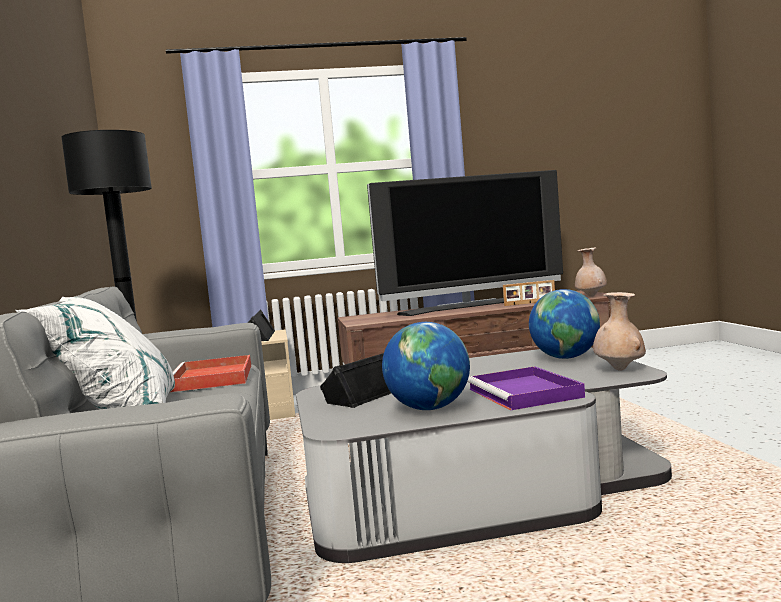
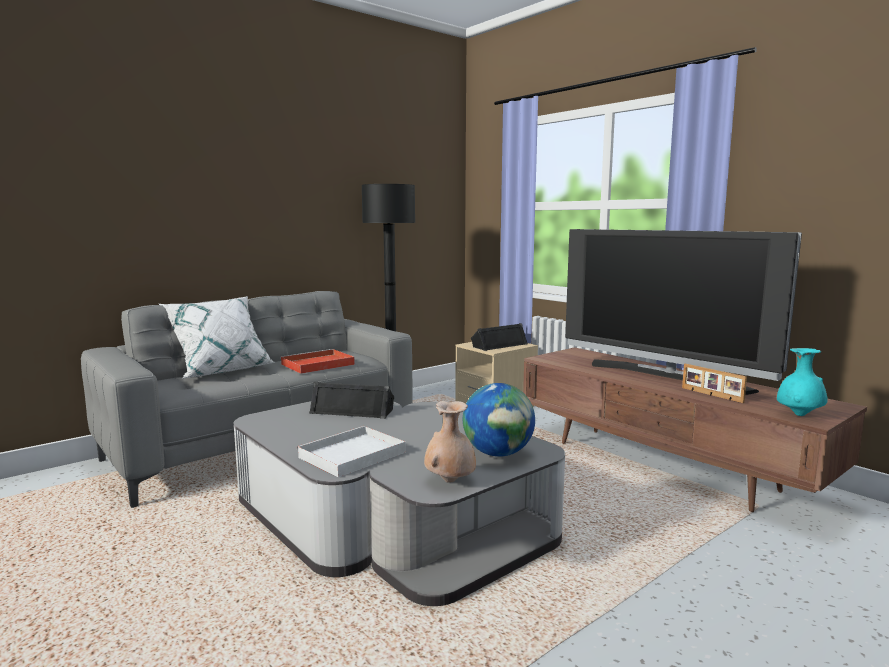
camera: 60 degrees right, 5 degrees up
(429, 408) = (305, 433): globe -> none
(526, 393) = (351, 455): purple tray -> white tray
(591, 296) = (799, 415): beige vase -> turquoise vase

